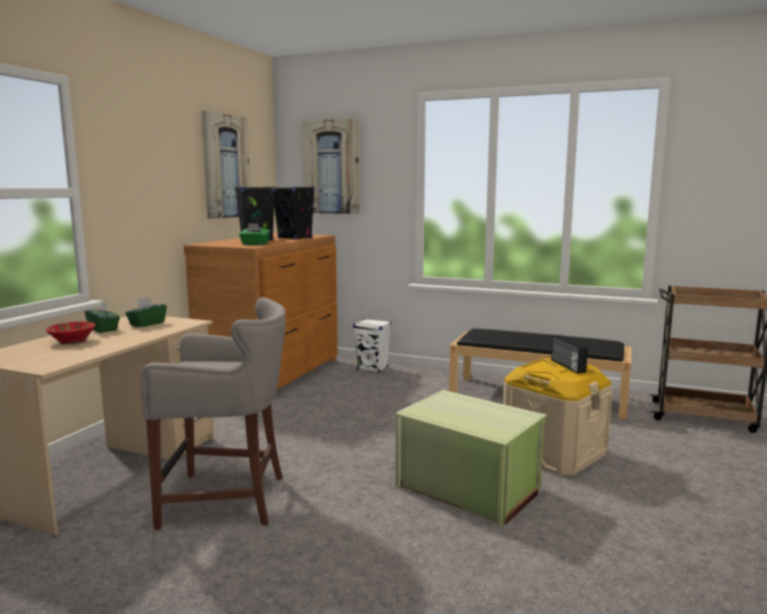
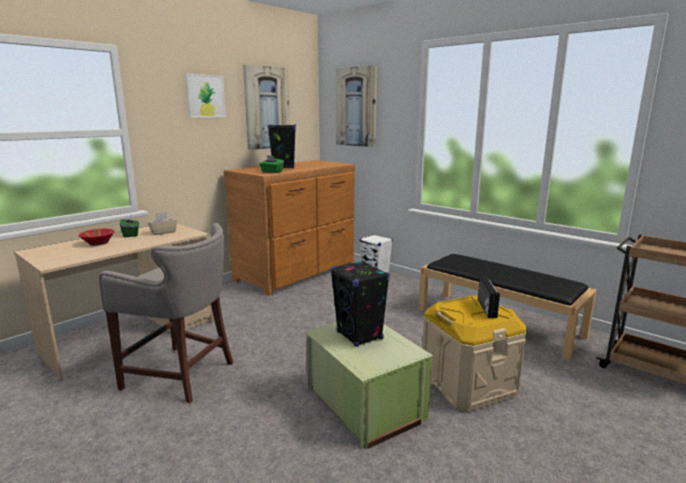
camera: 20 degrees right, 5 degrees up
(147, 324) = (163, 232): green tissue box -> beige tissue box
(163, 148) = (205, 96): none -> picture
(295, 238) = (316, 166): black speaker -> black speaker (359, 336)

